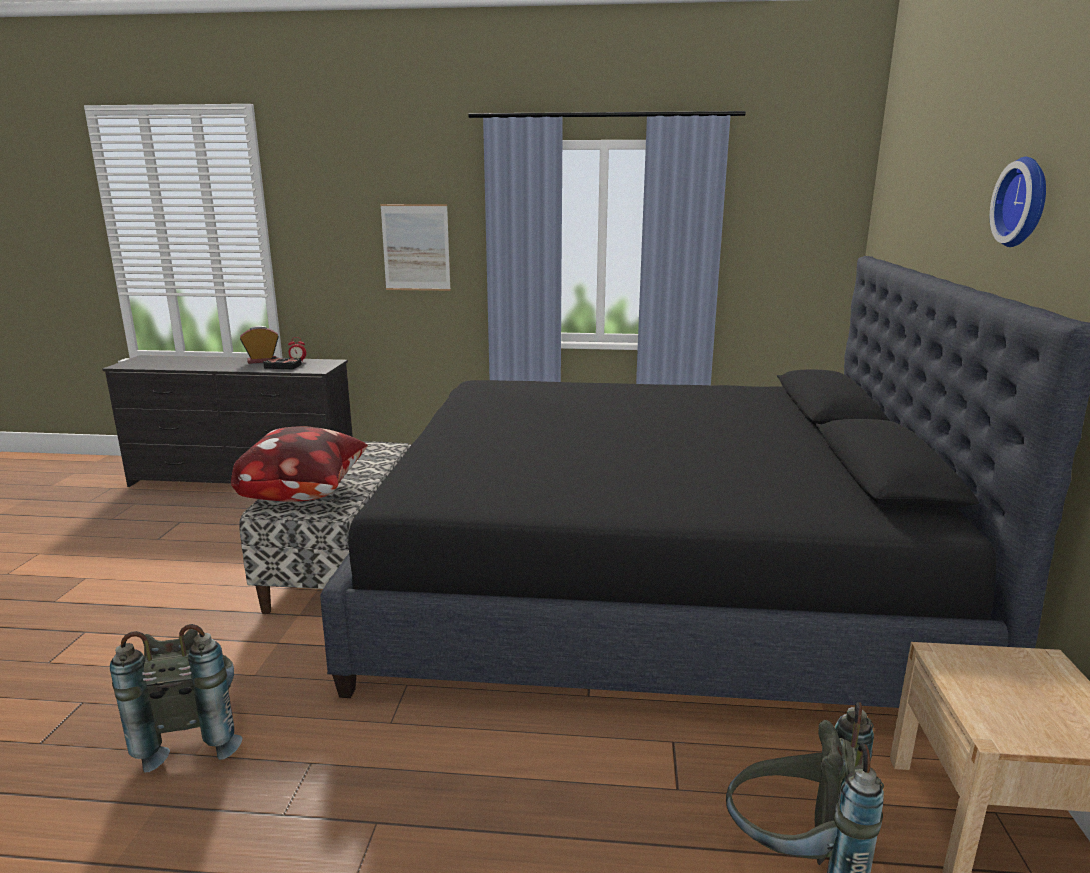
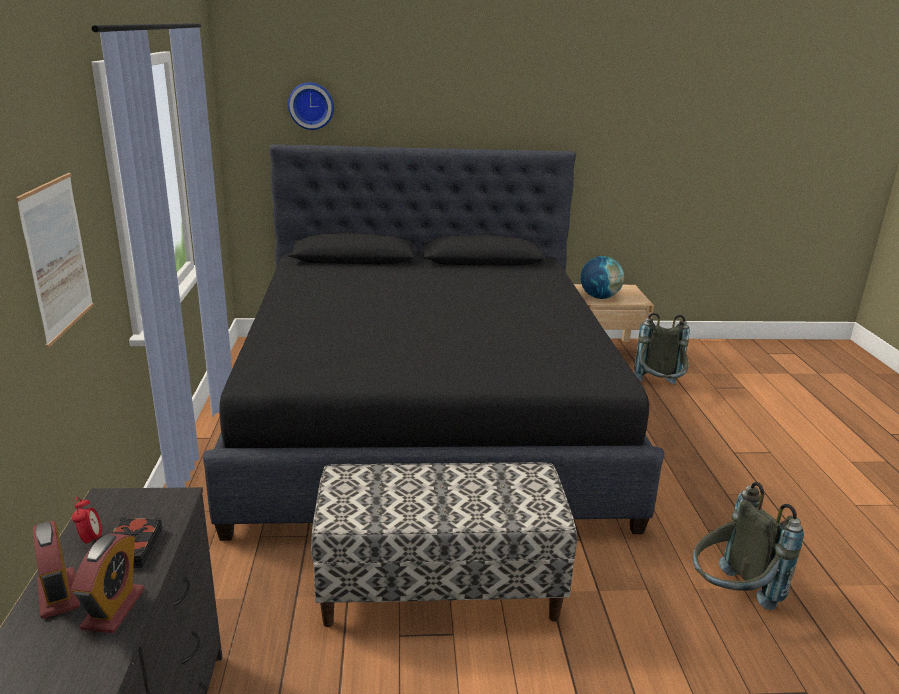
camera: 100 degrees left, 5 degrees up
(240, 367) = (113, 609): none -> alarm clock
(306, 494) = (503, 500): pillow -> none
(977, 669) = (599, 297): none -> globe
(1025, 202) = (477, 100): wall clock -> wall clock (311, 105)

